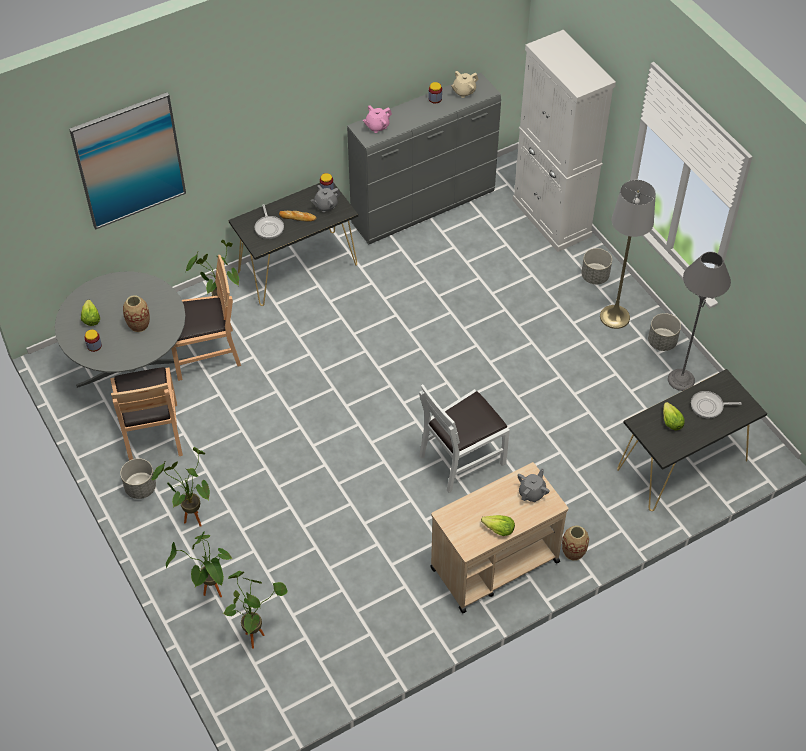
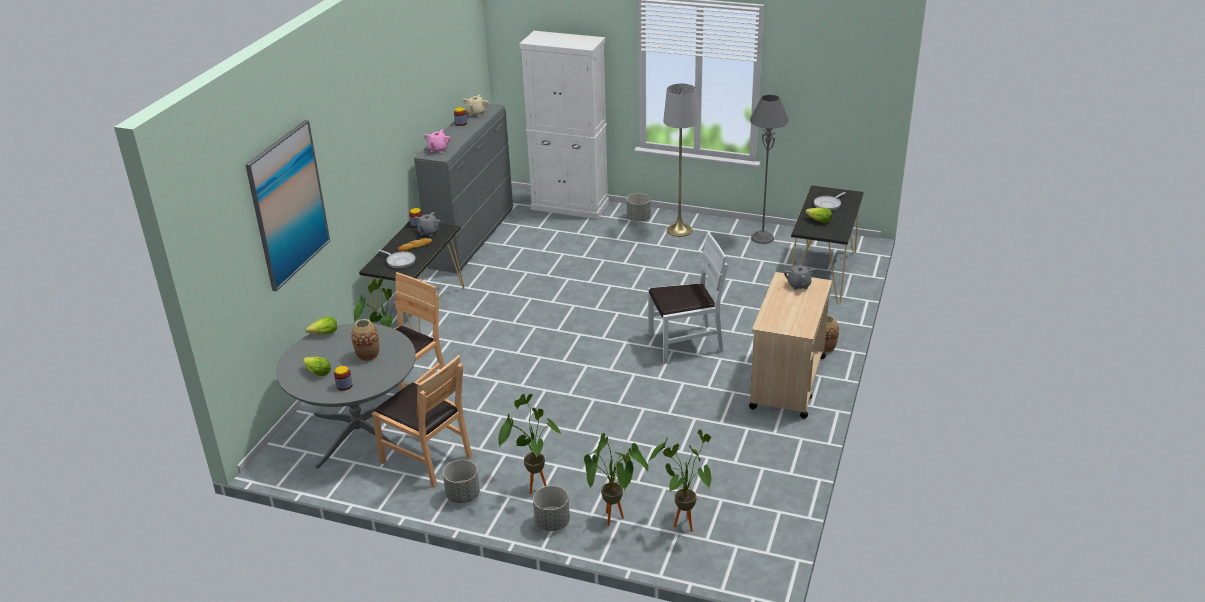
camera: 40 degrees left, 20 degrees down
(462, 458) = (685, 343): white chair -> white chair turned 120 degrees counterclockwise
(498, 530) = (807, 312): lettuce -> lettuce (324, 334)
(662, 342) = (725, 227): grey planter -> grey planter (552, 522)

